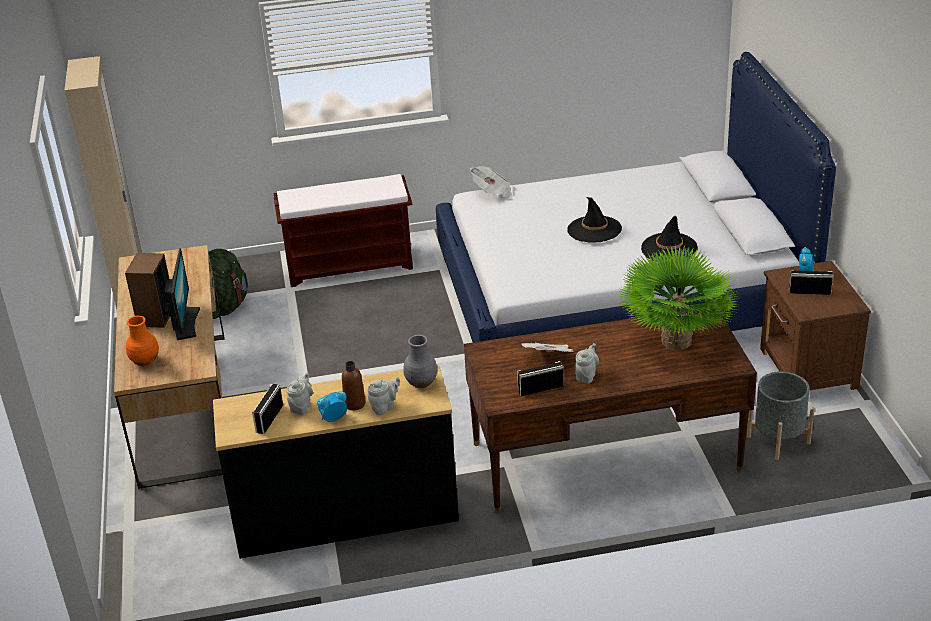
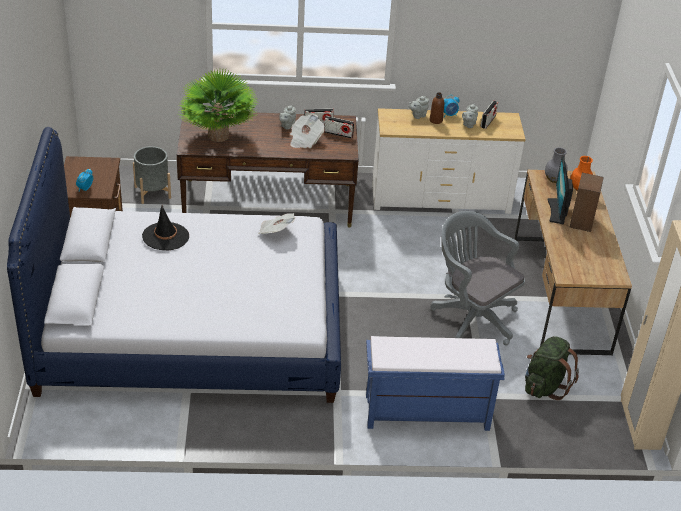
camera: 175 degrees left, 5 degrees up
(302, 359) = (471, 317): none -> grey office chair
(346, 517) = (440, 198): black dresser -> white dresser
(350, 265) = (425, 413): brown bench -> blue bench
(422, 383) = (393, 125): grey vase -> grey vase (553, 179)
(492, 192) = (287, 327): newspaper -> newspaper (276, 231)
(594, 229) = (215, 266): black hat -> none
(809, 292) = (94, 176): radio -> radio (338, 134)

